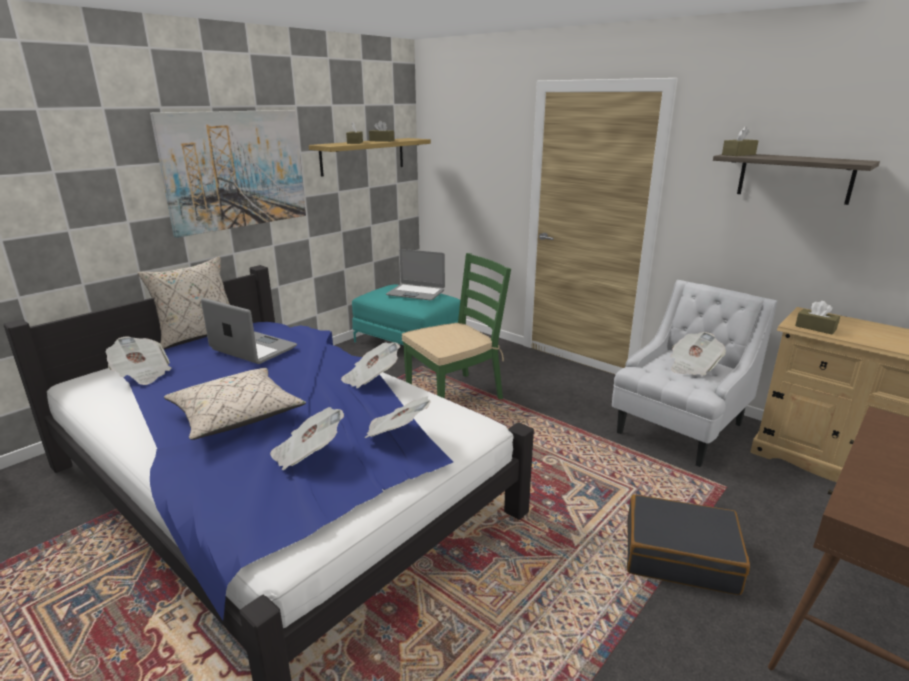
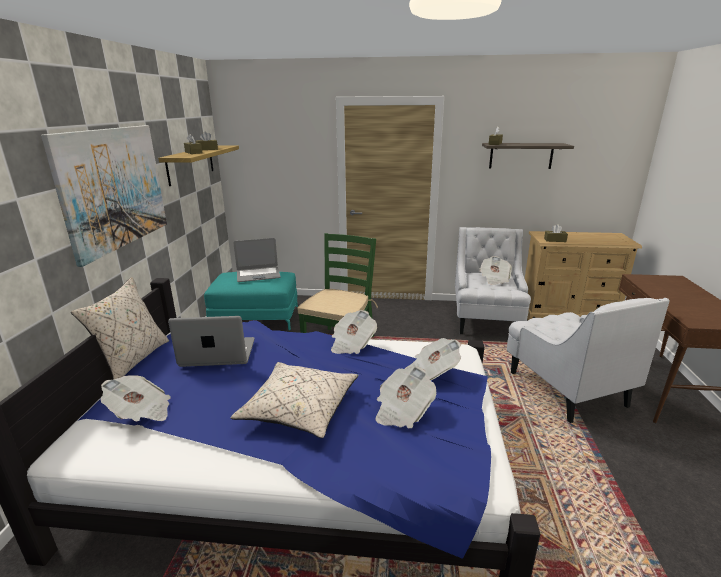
camera: 35 degrees left, 0 degrees up
(680, 555) = (565, 388): black suitcase -> white armchair

